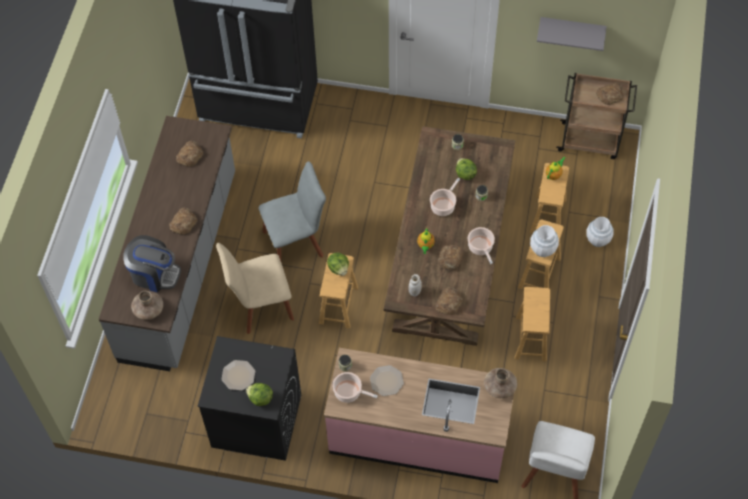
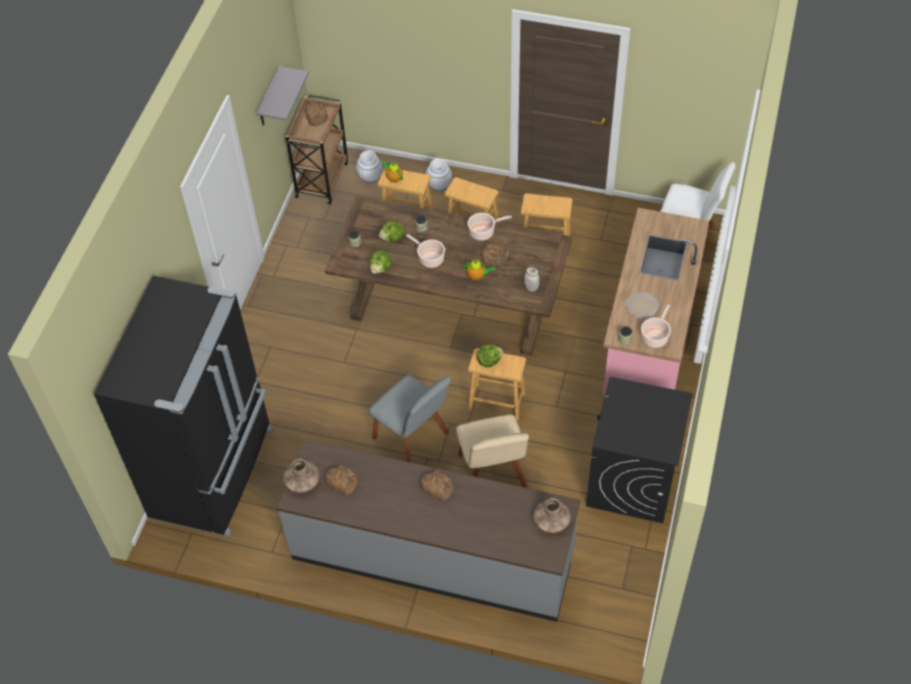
camera: 85 degrees left, 5 degrees down
(154, 274) = (504, 516): coffee machine -> none
(238, 375) = (641, 426): plate -> none
(260, 398) = (668, 407): lettuce -> lettuce (381, 268)
(296, 242) = (413, 438): grey chair -> grey chair turned 150 degrees clockwise
(448, 303) = (545, 261): bread -> none
(499, 387) = (648, 220): brown vase -> brown vase (302, 481)
(542, 249) = (480, 194): white vase -> white vase (370, 177)

